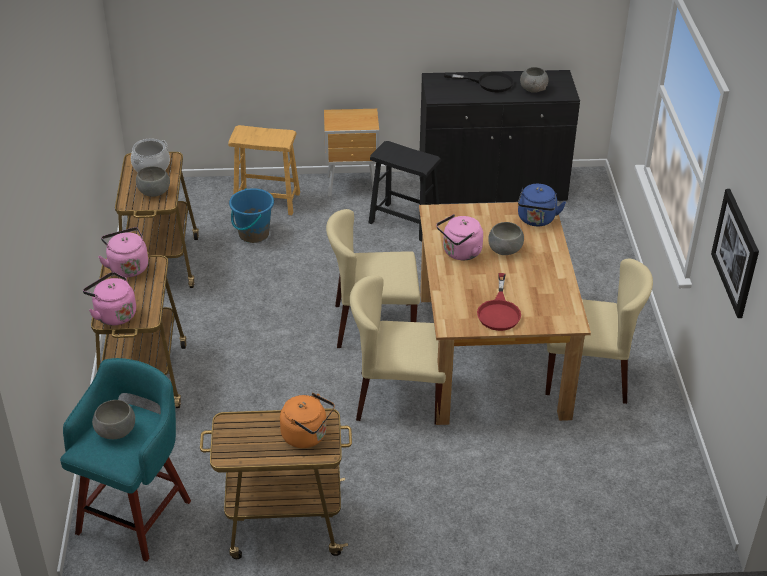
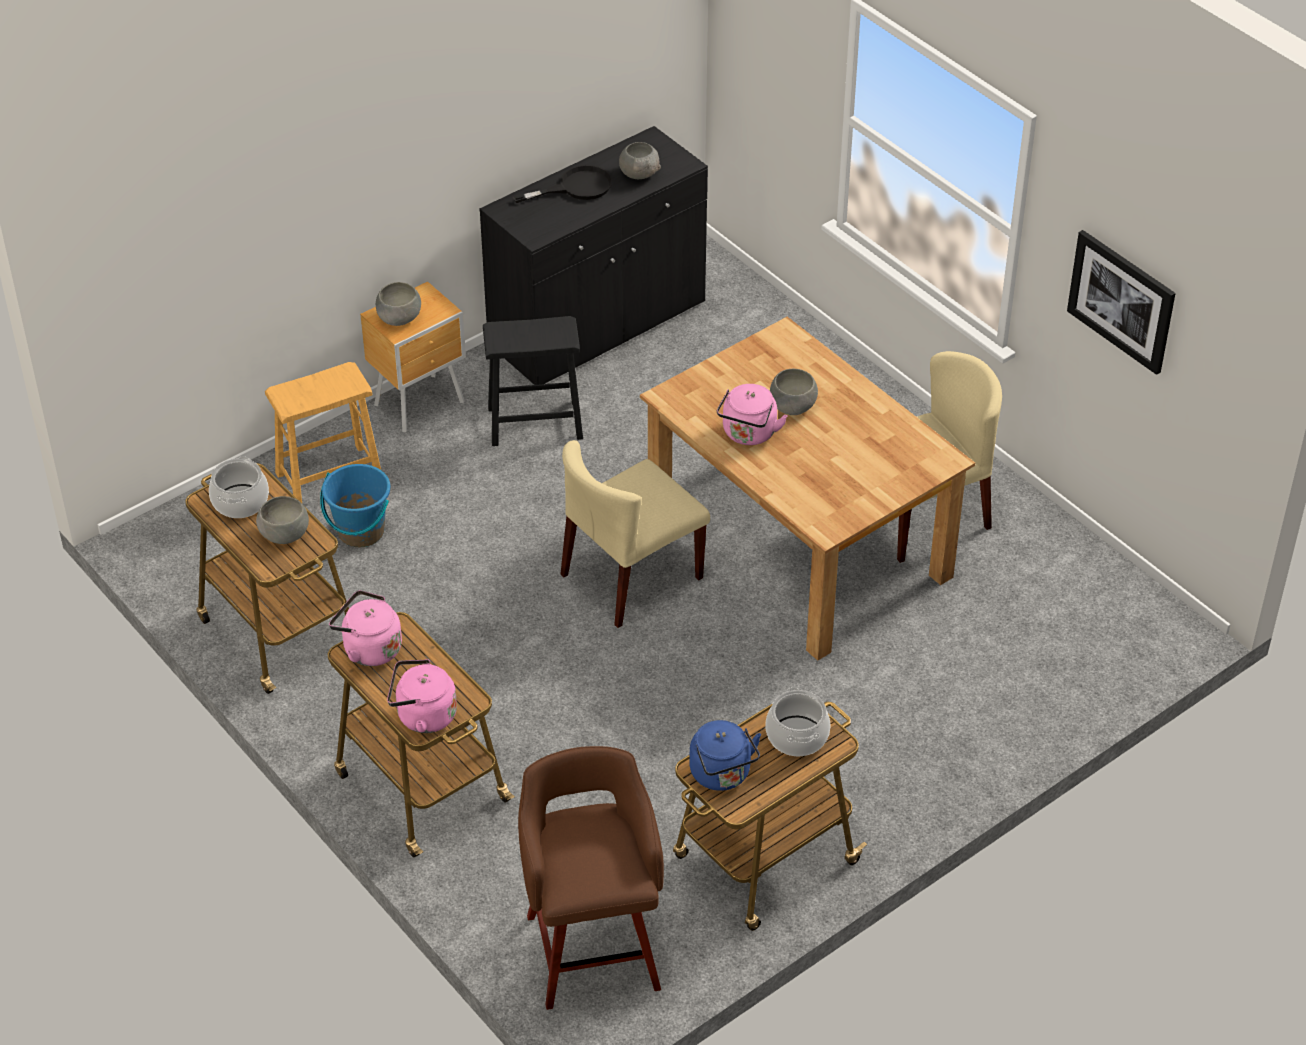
camera: 35 degrees left, 5 degrees up
(116, 430) = (581, 847): grey bowl -> grey bowl (399, 317)
(136, 514) = (592, 947): turquoise stool -> brown stool
(307, 436) = (797, 736): orange kettle -> cooking pot
(398, 398) = (746, 651): beige chair -> none
(499, 311) = (860, 485): red frying pan -> none
(536, 220) = (790, 351): blue kettle -> blue kettle (722, 775)

